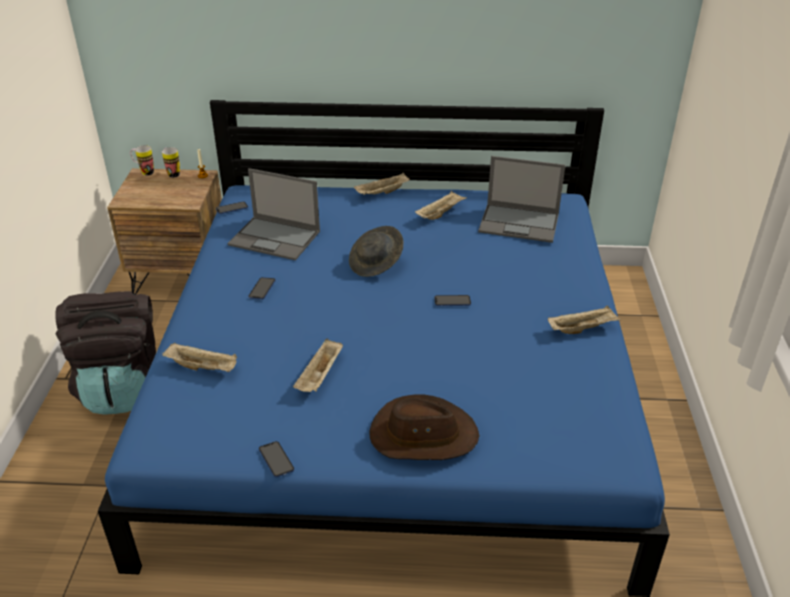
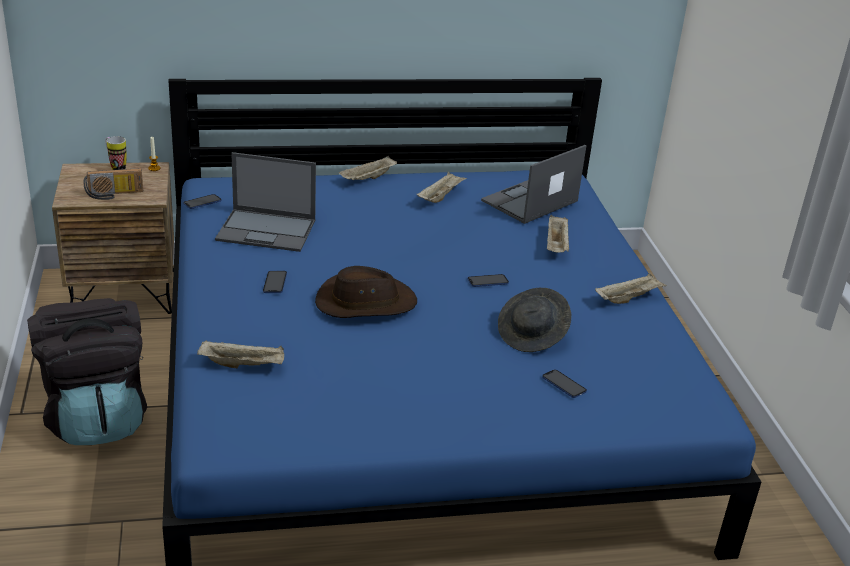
camera: 15 degrees left, 5 degrees down
(144, 172) = (80, 167): mug -> none
(160, 198) = (114, 195): none -> radio
(276, 460) = (363, 446): phone -> phone (564, 385)
(320, 376) = (377, 363): beige tray -> beige tray (556, 245)
(376, 263) = (391, 250): grey hat -> grey hat (532, 335)
(423, 435) = (507, 408): brown hat -> brown hat (365, 302)
(520, 223) = (529, 201): laptop -> laptop turned 135 degrees clockwise

